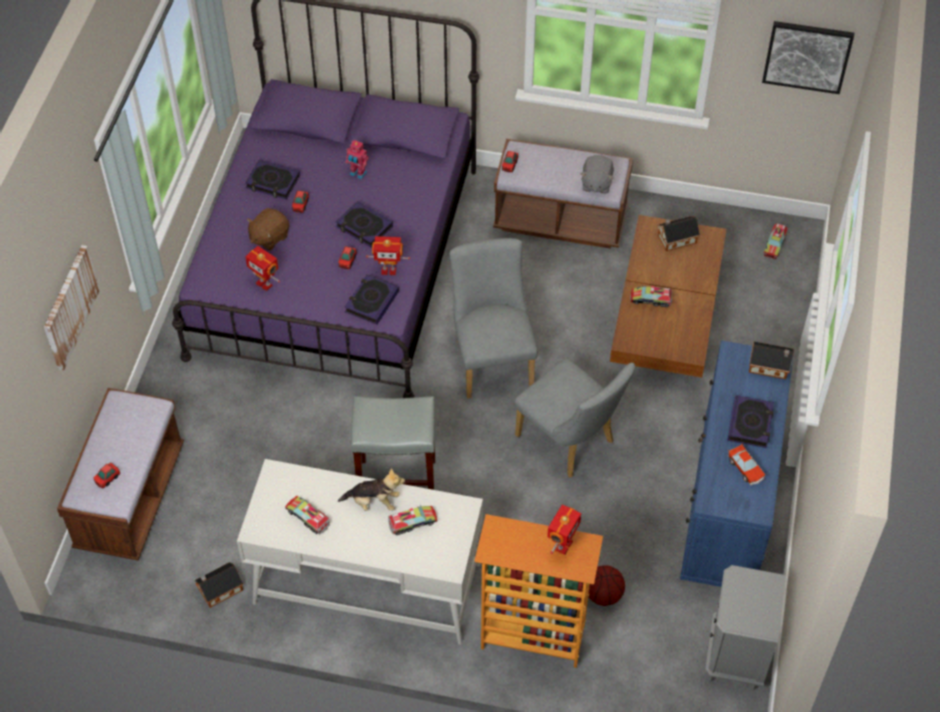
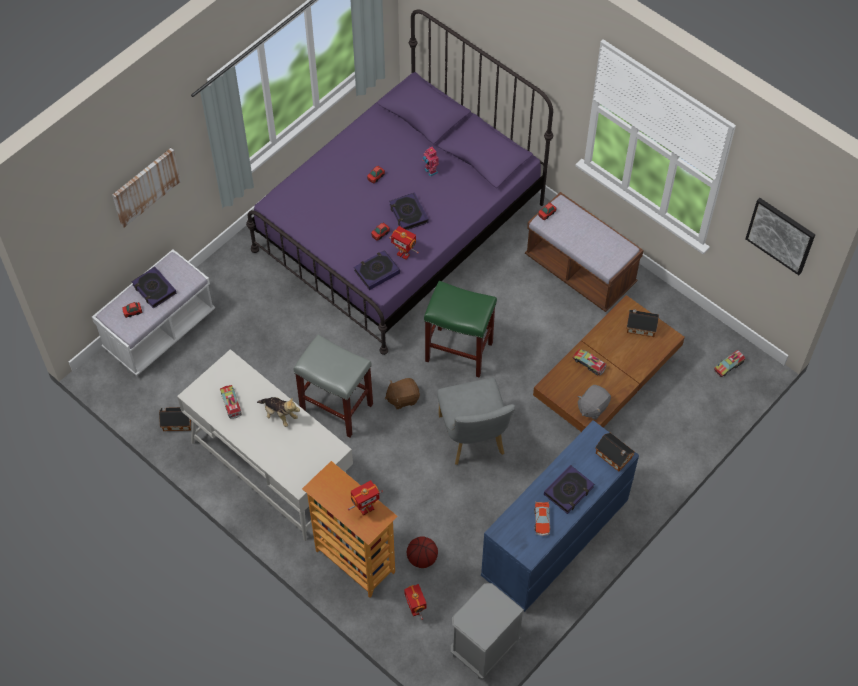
camera: 30 degrees right, 5 degrees up
(130, 498) = (159, 331): brown bench -> white bench
(265, 284) = (314, 224): toy robot -> toy robot (415, 609)
(269, 237) = (339, 191): brown plush toy -> brown plush toy (402, 398)
(273, 182) = (368, 151): book -> book (154, 289)
(413, 522) = (295, 441): toy truck -> none
(492, 359) = (460, 351): grey chair -> green stool
(596, 183) = (600, 257): grey plush toy -> grey plush toy (592, 407)

